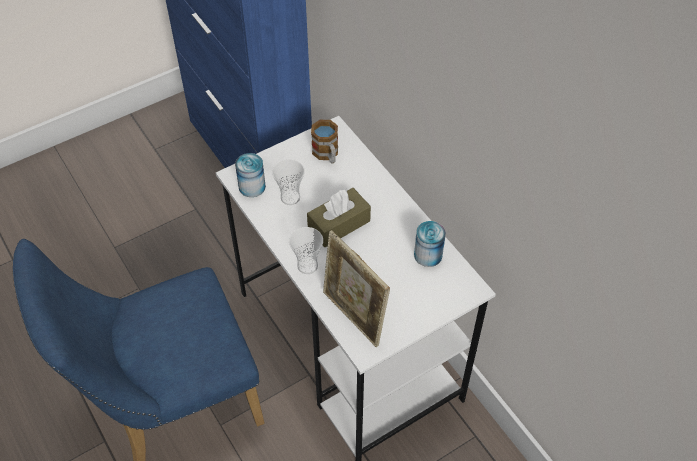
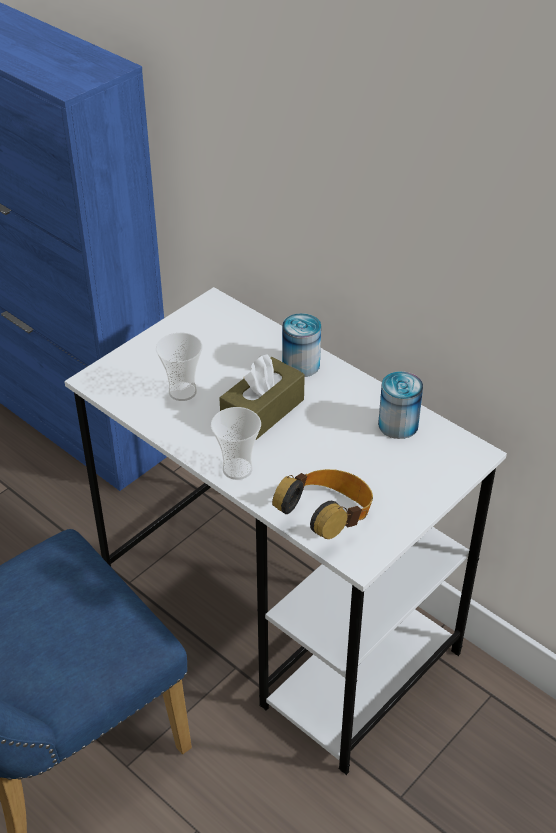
camera: 15 degrees left, 10 degrees down
(252, 186) = (123, 388): can -> can (301, 364)
(327, 154) = (215, 333): mug -> none
(354, 317) = (327, 519): picture frame -> headphones

